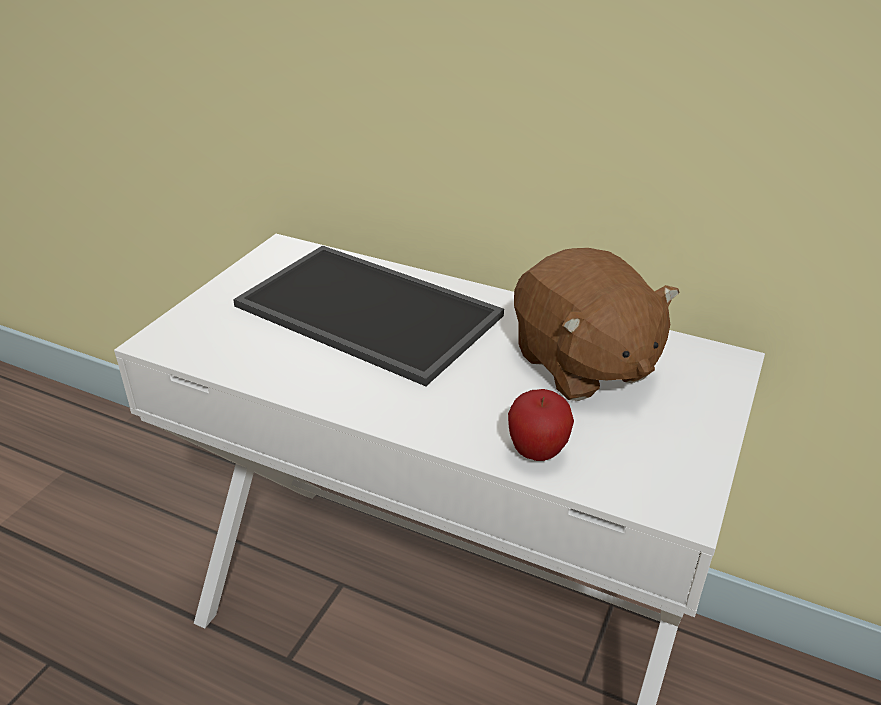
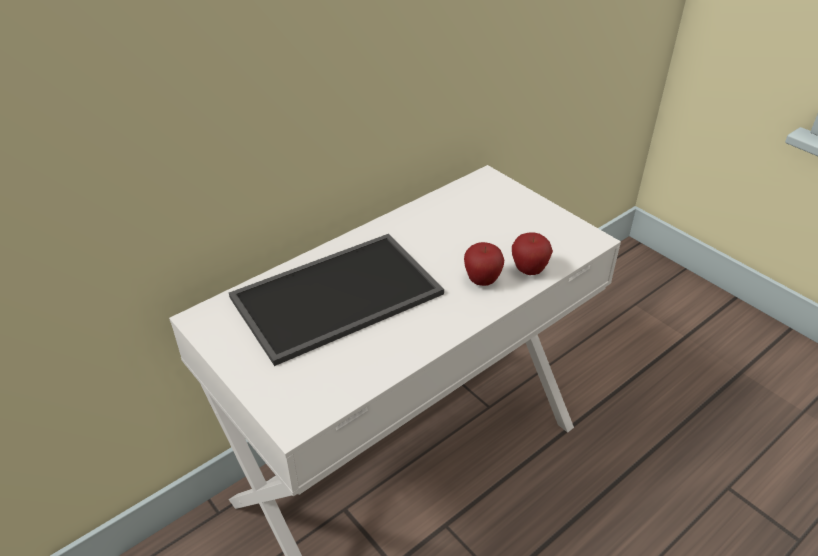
camera: 65 degrees left, 5 degrees up
(477, 412) = (482, 281): none -> apple
(582, 365) = (460, 227): brown plush toy -> none

